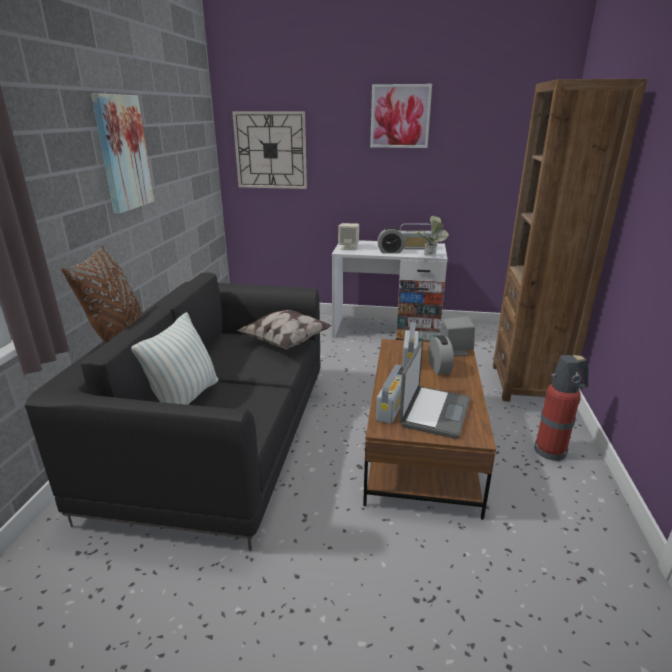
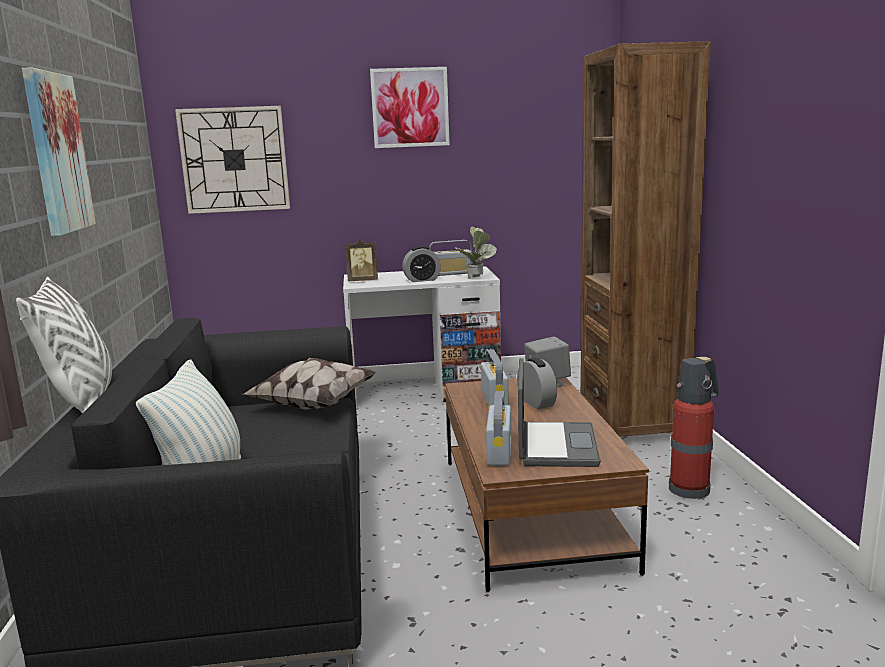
camera: 15 degrees left, 10 degrees down
(117, 333) = (82, 402): brown pillow -> white pillow
(349, 247) = (362, 281): beige speaker -> picture frame

